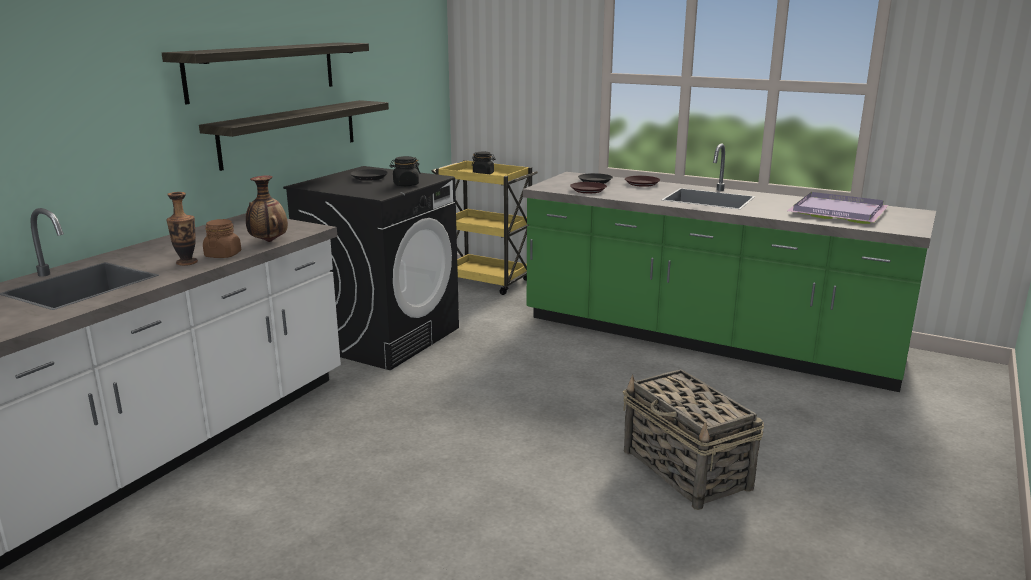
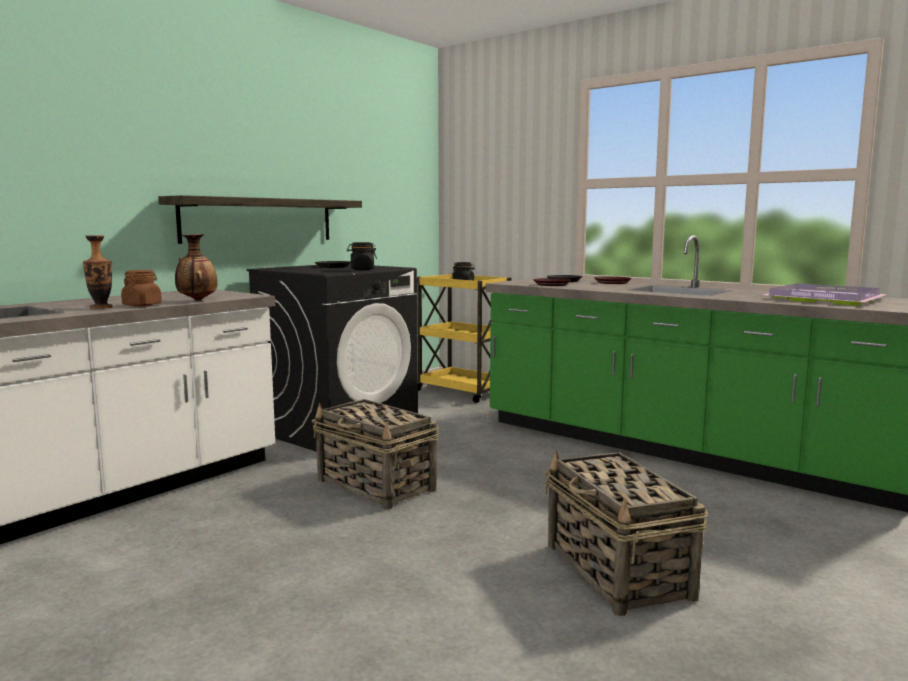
camera: 10 degrees right, 10 degrees down
(263, 70) = (233, 157): shelf -> none
(450, 401) = (376, 485): none -> basket

